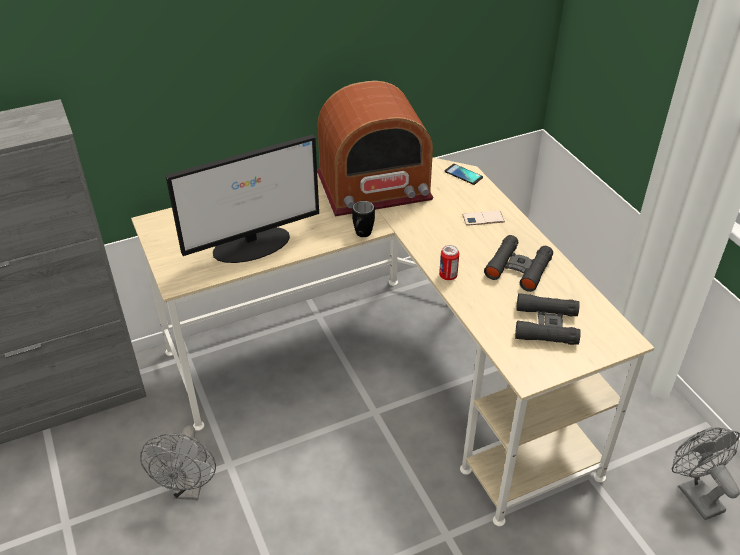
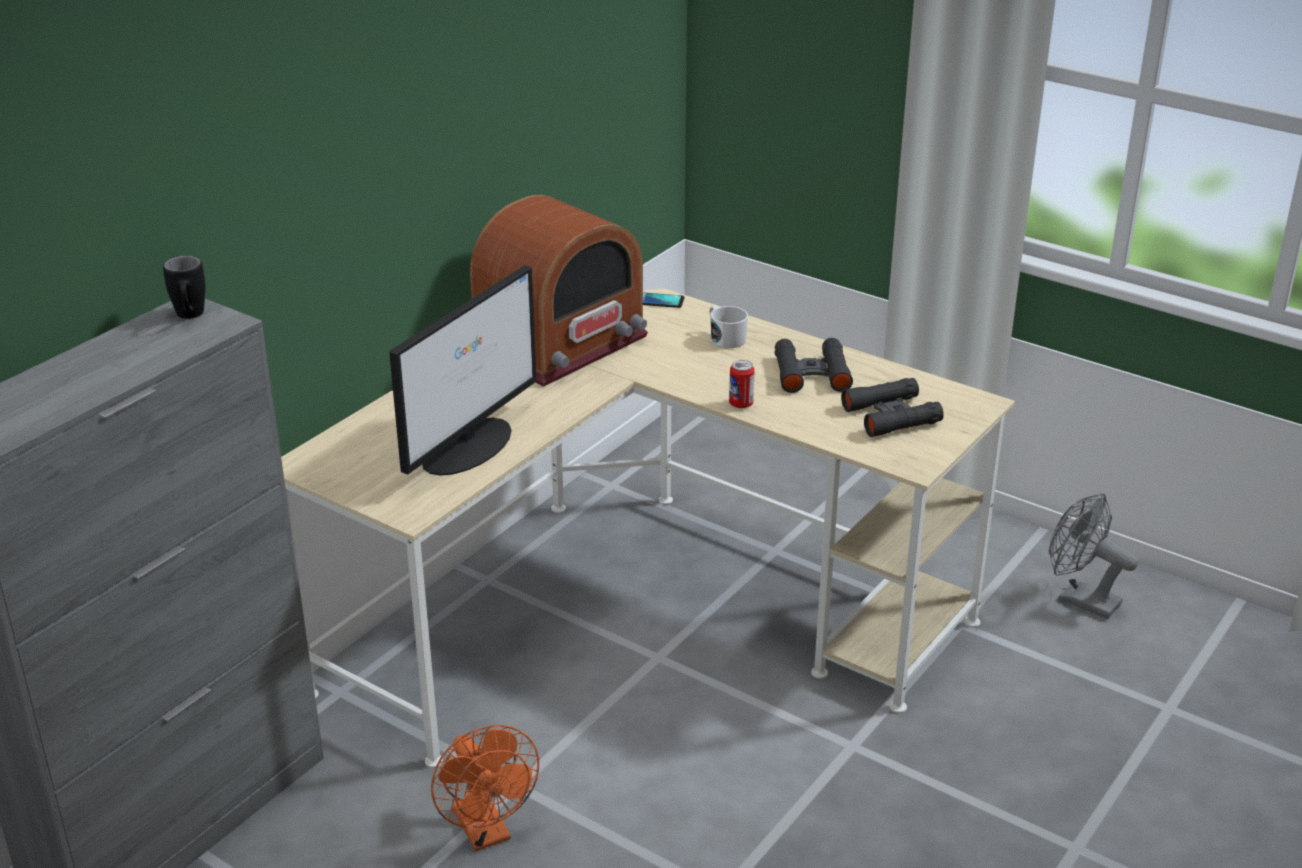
camera: 30 degrees left, 10 degrees down
(189, 488) = (486, 832): grey fan -> orange fan
(361, 236) = (598, 396): black mug -> black mug (190, 317)
(483, 218) = (725, 338): phone -> white mug

